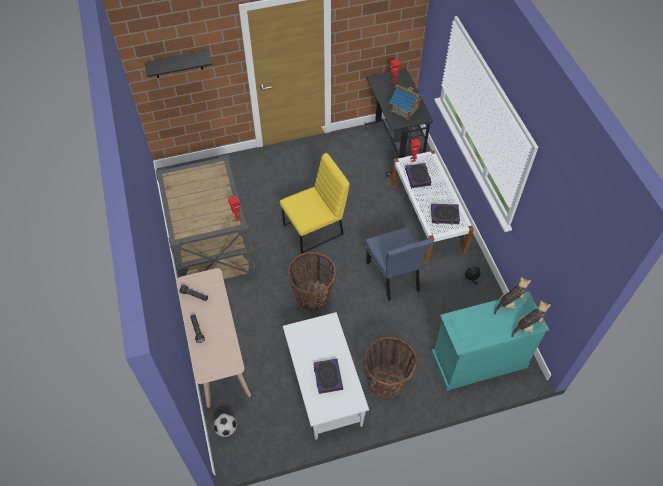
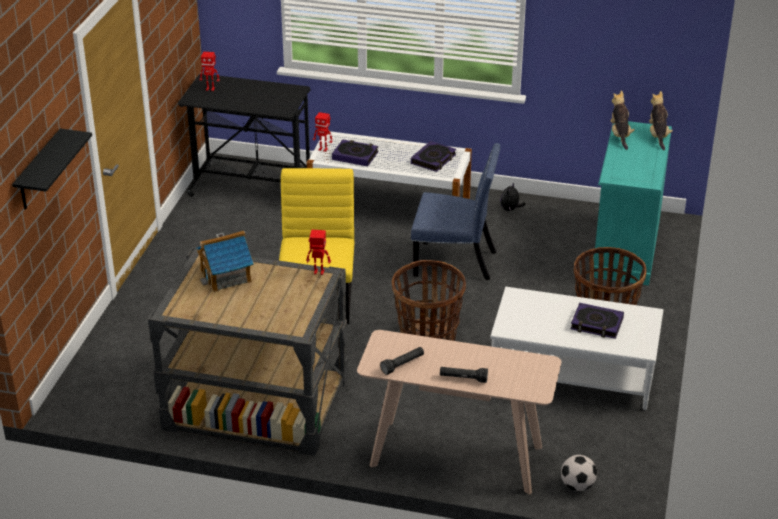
camera: 60 degrees left, 20 degrees down
(405, 109) = (268, 97): toy house -> toy house (226, 276)

